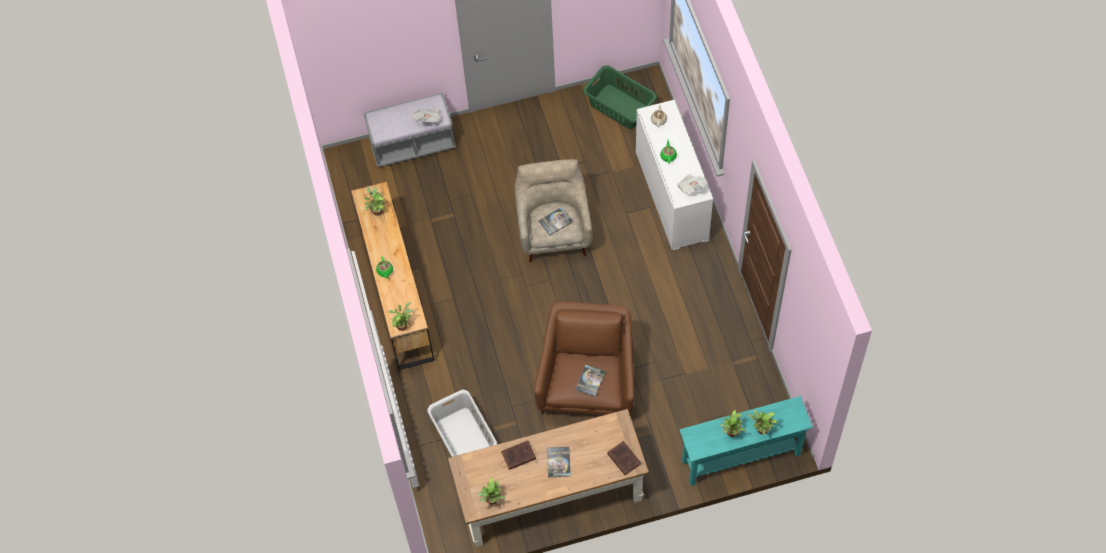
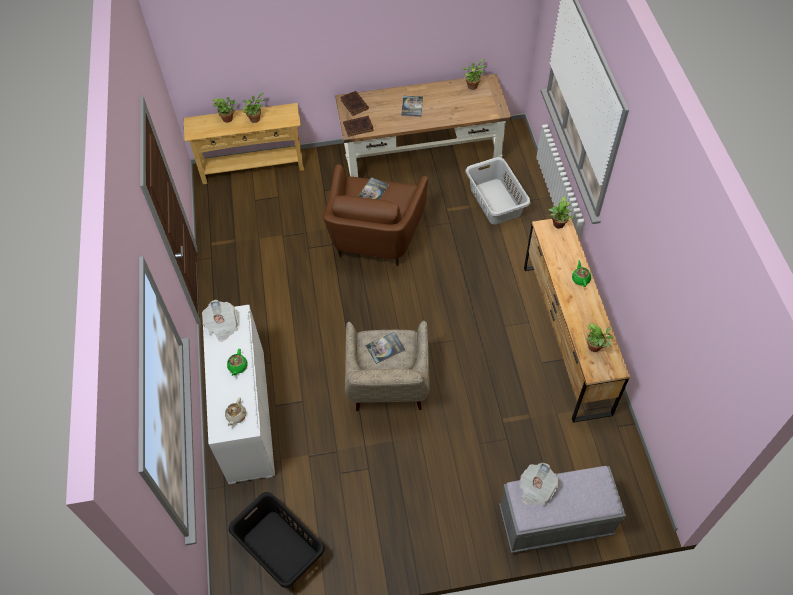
camera: 175 degrees left, 5 degrees down
(517, 456) = (448, 113): brown book -> brown book (359, 127)
(619, 106) = (280, 548): green laundry basket -> black laundry basket
(741, 458) = (252, 167): turquoise console table -> beige console table

